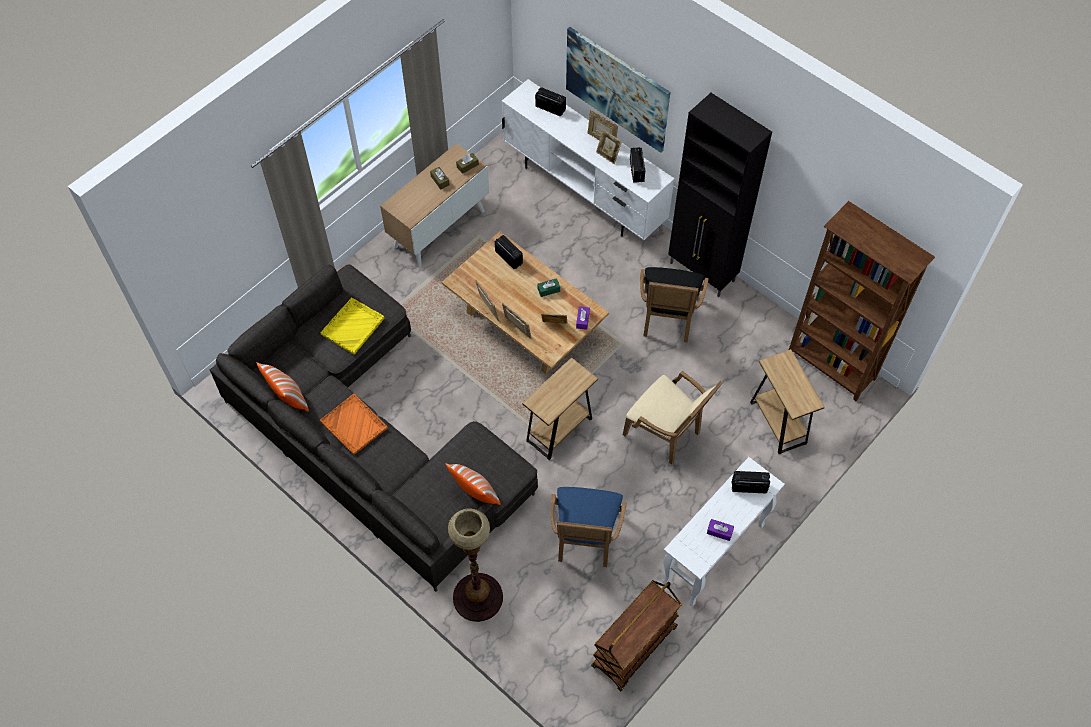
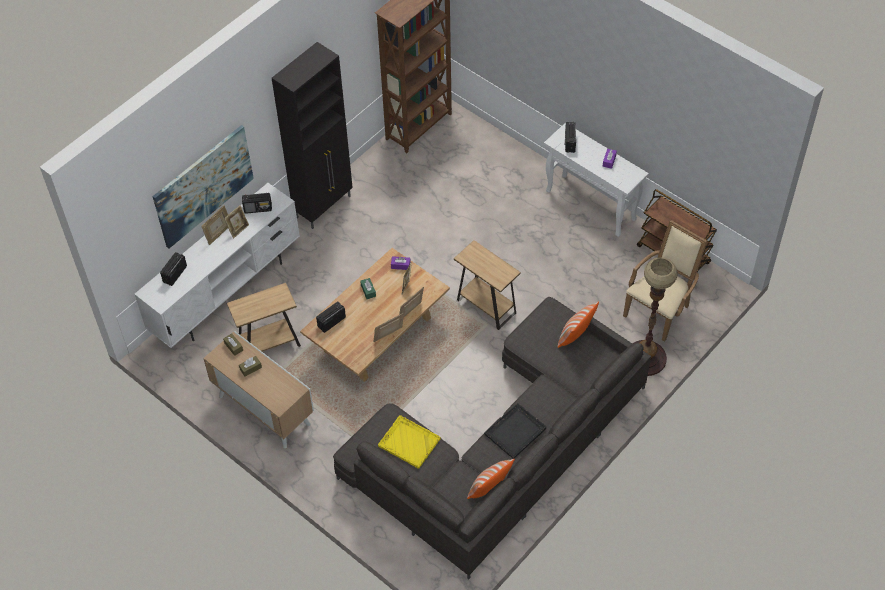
camera: 90 degrees left, 5 degrees down
(354, 425) = (515, 431): orange tray -> black tray
(585, 541) = (588, 287): blue armchair -> none
(666, 435) = (487, 233): beige armchair -> beige armchair (660, 309)
(667, 320) = (374, 231): black armchair -> none
(778, 423) = (473, 162): brown side table -> brown side table (269, 345)

